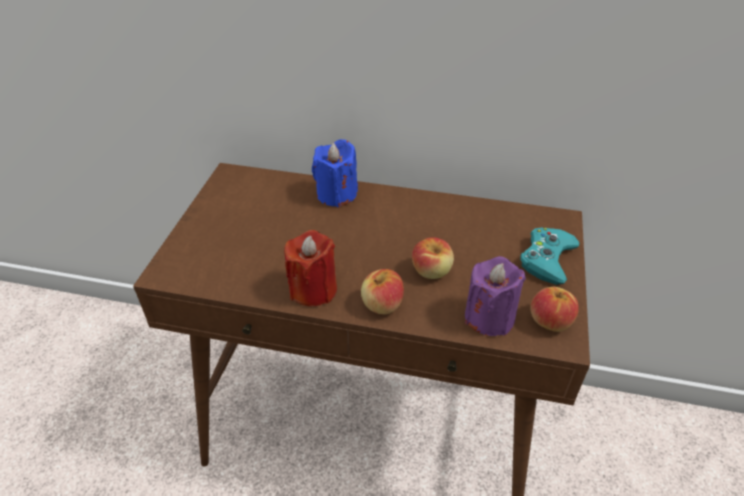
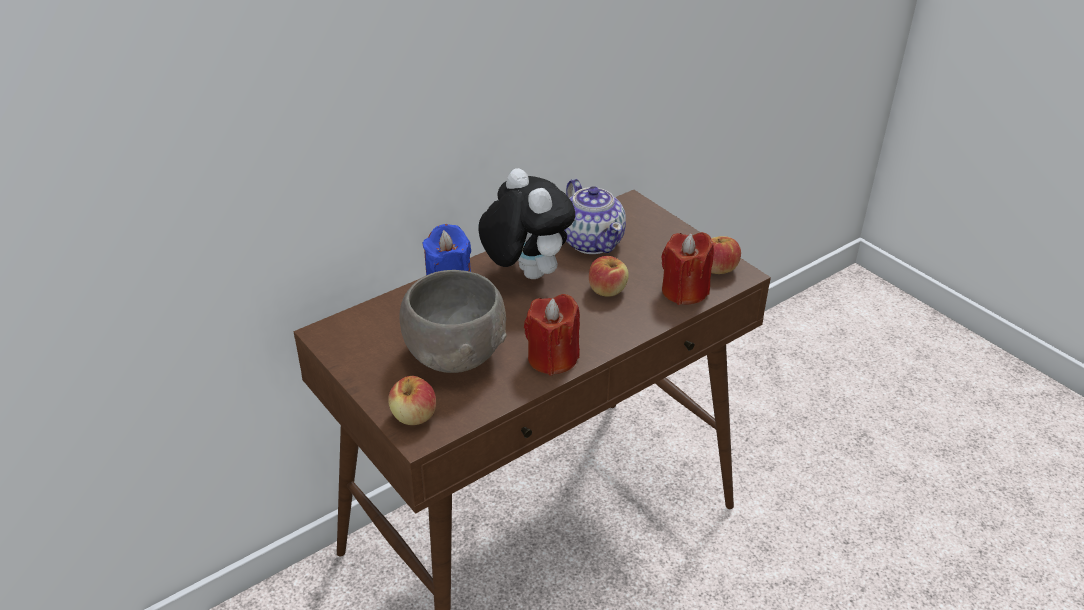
camera: 50 degrees left, 5 degrees down
(267, 239) = (456, 354): none -> grey bowl
(382, 304) = (612, 332): apple -> apple (414, 416)
(396, 218) = (525, 273): none -> plush toy
(481, 228) = (592, 241): none -> teapot
(489, 317) = (684, 291): purple candle -> red candle
(547, 259) = (661, 233): turquoise game controller -> none

